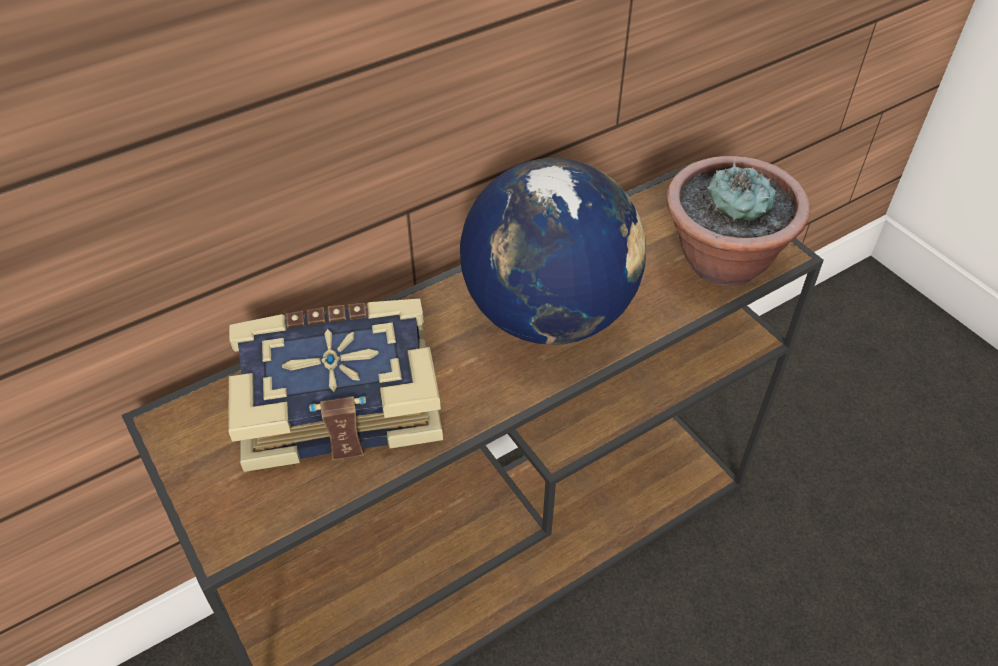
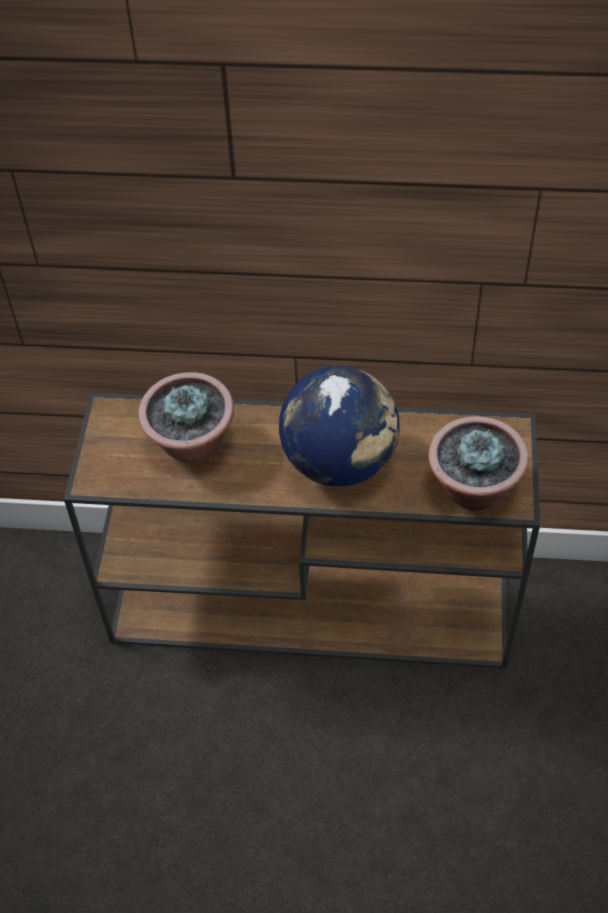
camera: 40 degrees right, 5 degrees up
(339, 399) = (192, 445): book -> potted plant

